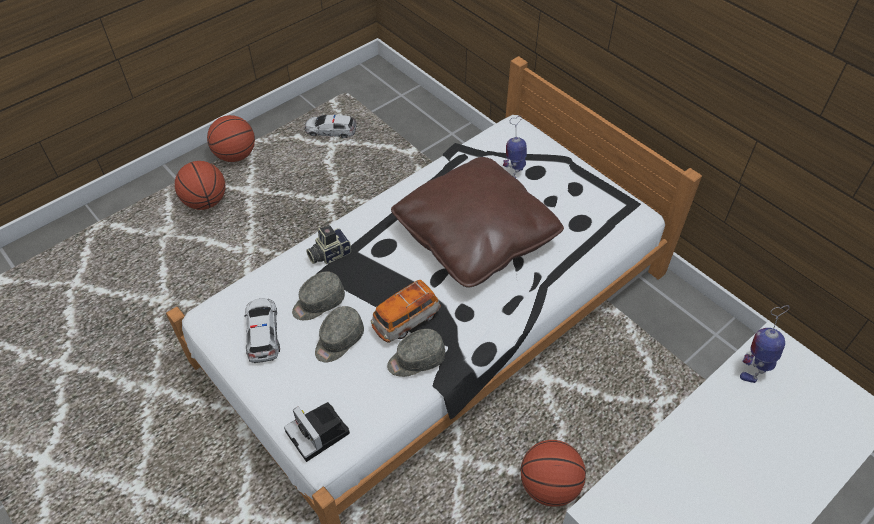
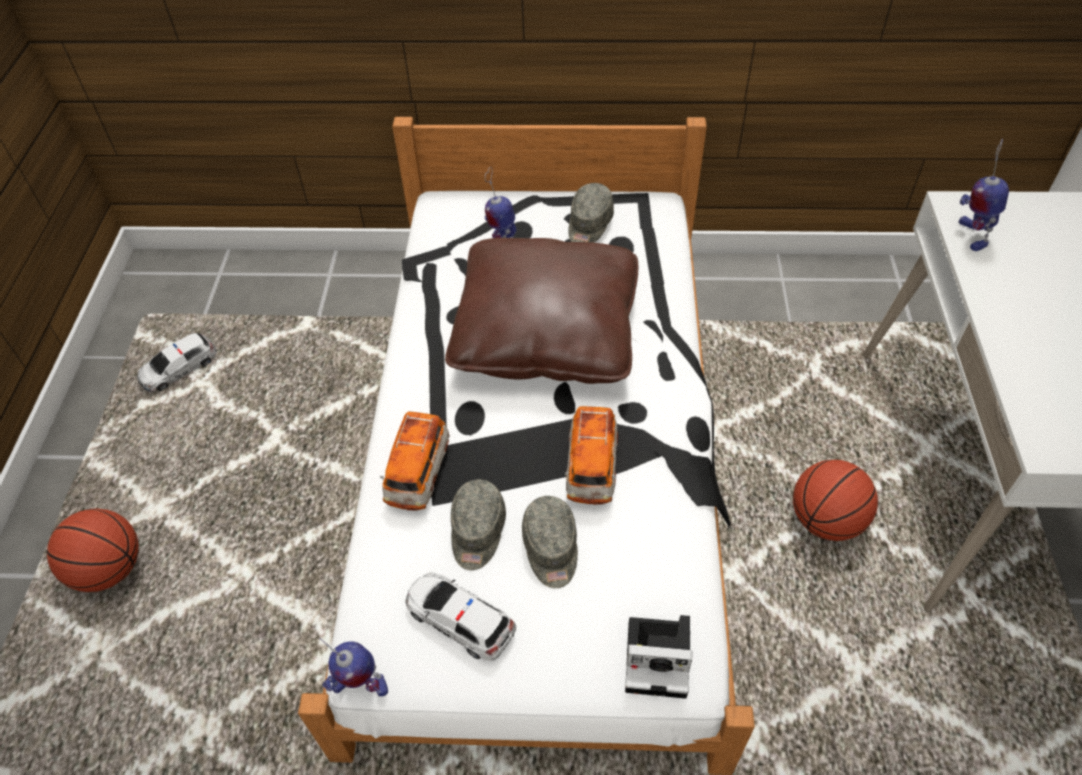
camera: 45 degrees left, 0 degrees up
(195, 323) = (360, 686): none -> toy robot
(235, 155) = (82, 485): basketball -> none
(329, 254) = (418, 473): camera -> toy car
(416, 360) = (652, 495): grey cap -> grey cap (589, 225)

